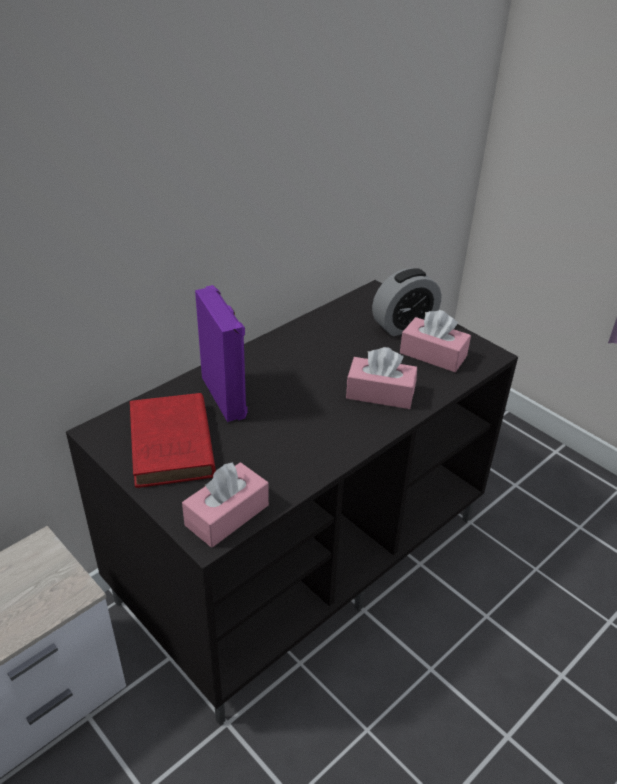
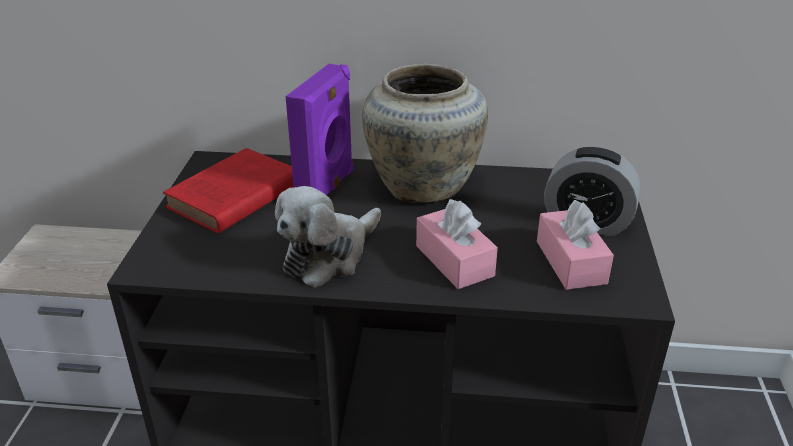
camera: 50 degrees right, 5 degrees down
(227, 515) = (180, 263): pink tissue box -> none
(282, 356) = (423, 185): none -> beige vase
(309, 440) = (329, 255): none -> plush toy

